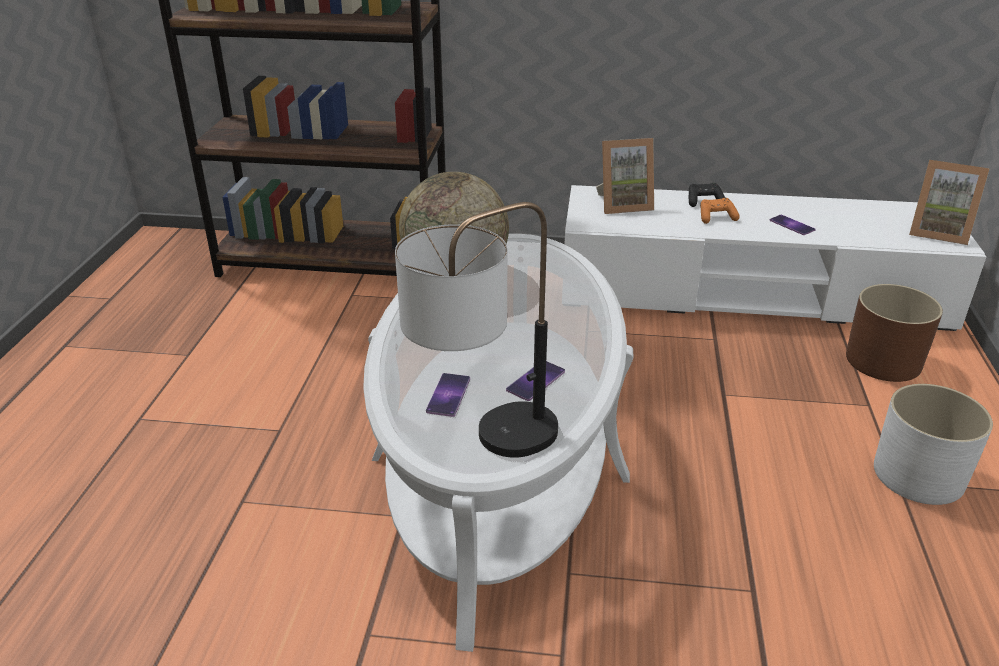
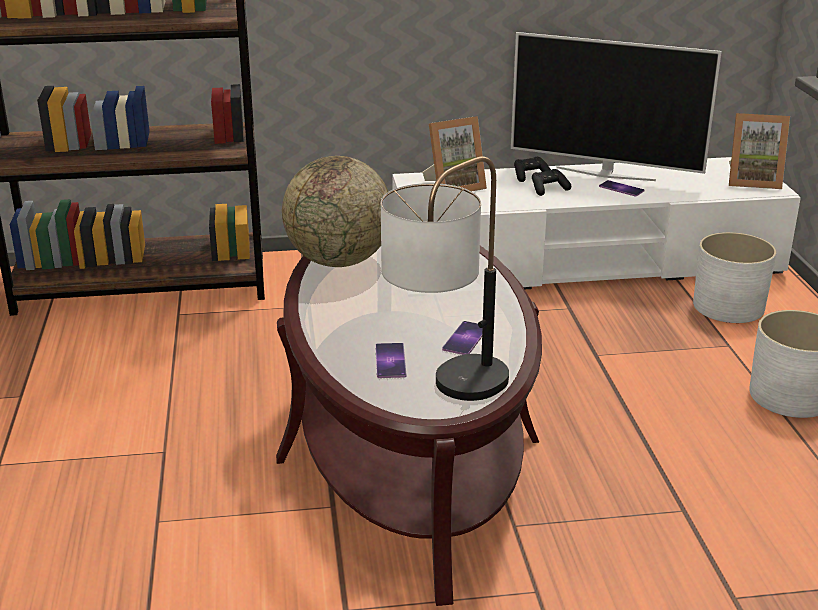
camera: 15 degrees left, 5 degrees down
(499, 466) = (409, 448): white coffee table -> brown coffee table
(716, 218) = (548, 189): orange game controller -> black game controller
(782, 207) = (605, 173): none -> television
(883, 361) = (728, 306): brown planter -> white planter

